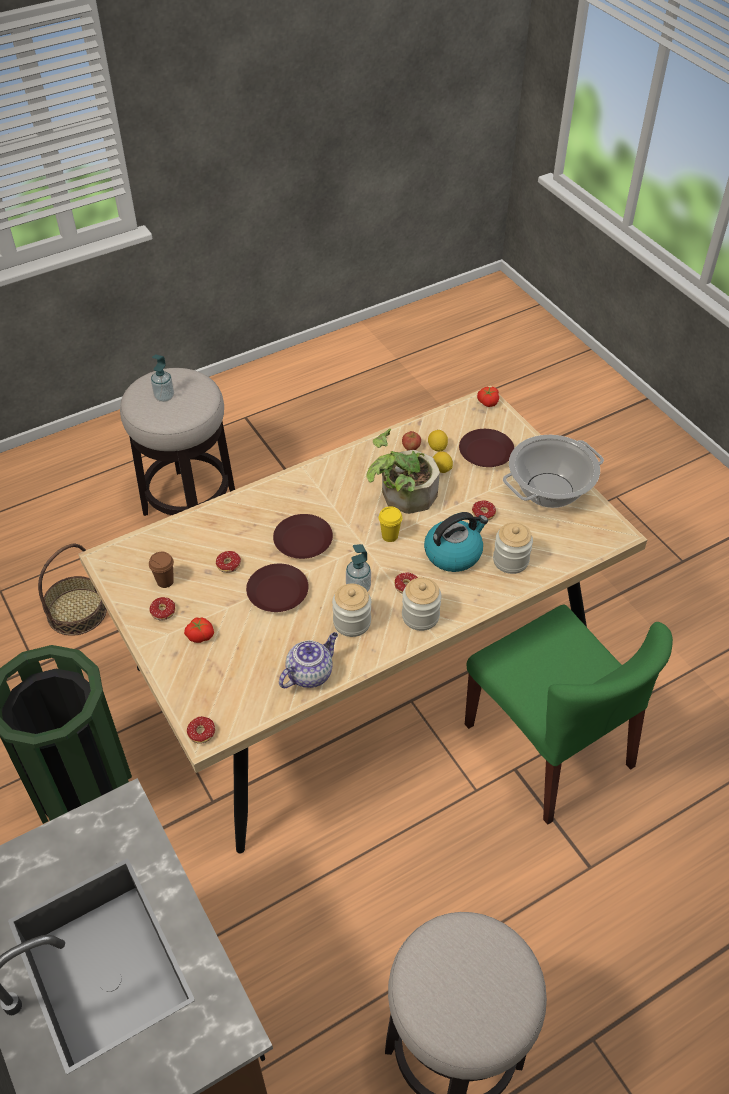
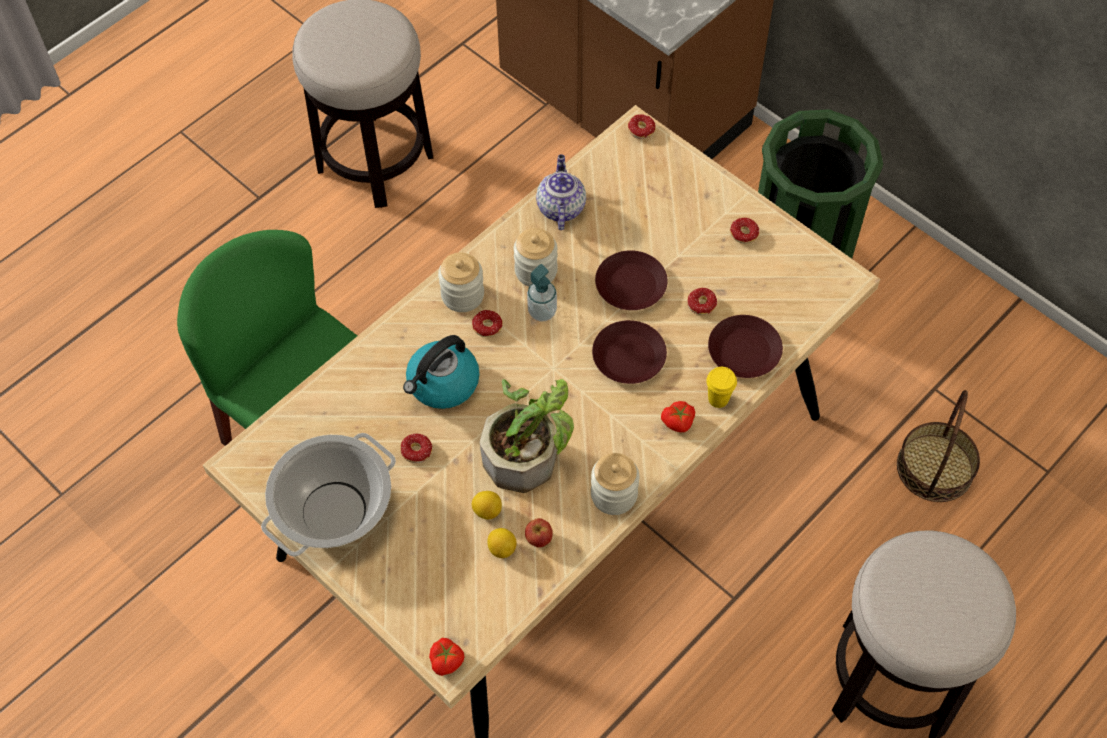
camera: 165 degrees right, 10 degrees up
(164, 397) = (943, 588): soap dispenser -> none
(165, 581) = (762, 268): brown cup -> none
(200, 635) = (691, 219): tomato -> tomato (678, 422)
(310, 673) = (560, 207): teapot -> teapot turned 150 degrees clockwise
(390, 536) = (526, 389): yellow cup -> yellow cup (718, 399)
(486, 453) = (431, 556): brown plate -> brown plate (743, 350)
(510, 560) = (371, 391): jar -> jar (614, 495)

